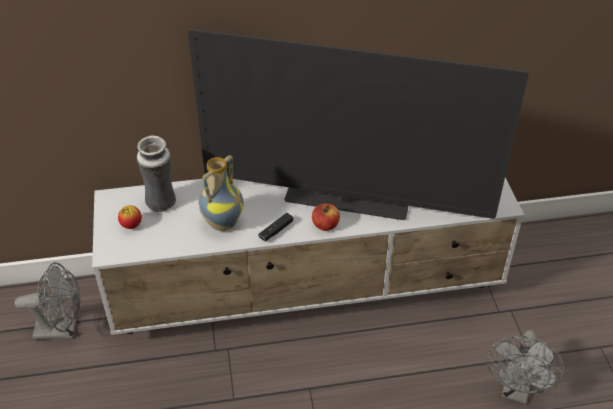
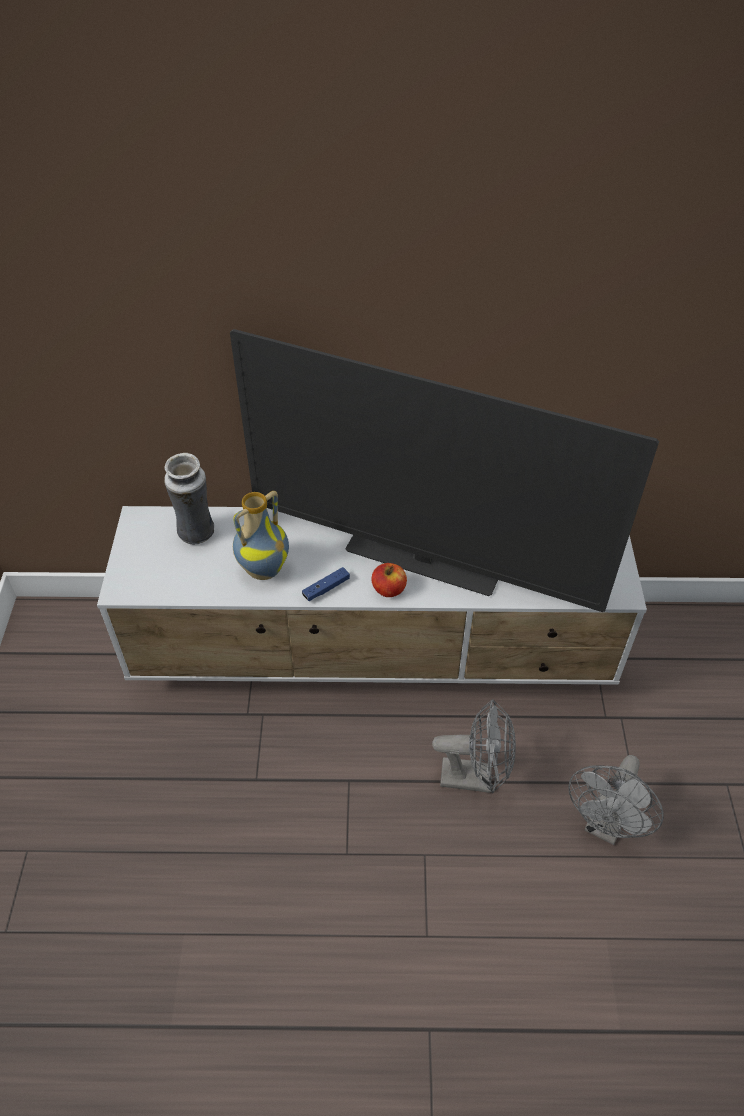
camera: 10 degrees right, 5 degrees up
(62, 330) = (77, 661): grey fan -> grey fan (475, 777)
(131, 225) = (155, 557): apple -> none
(276, 231) = (326, 588): black game controller -> blue game controller

